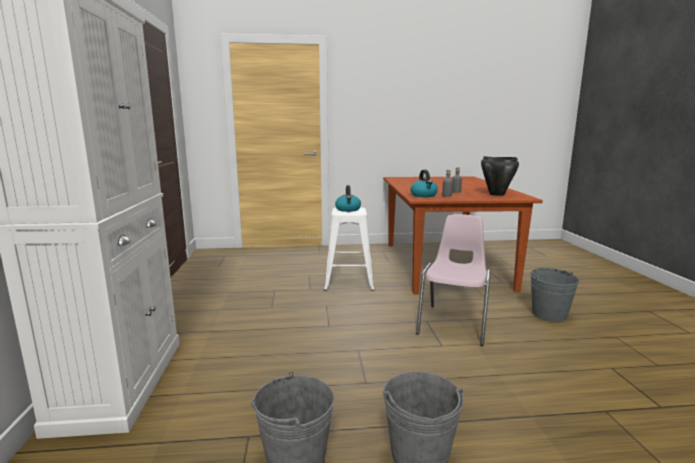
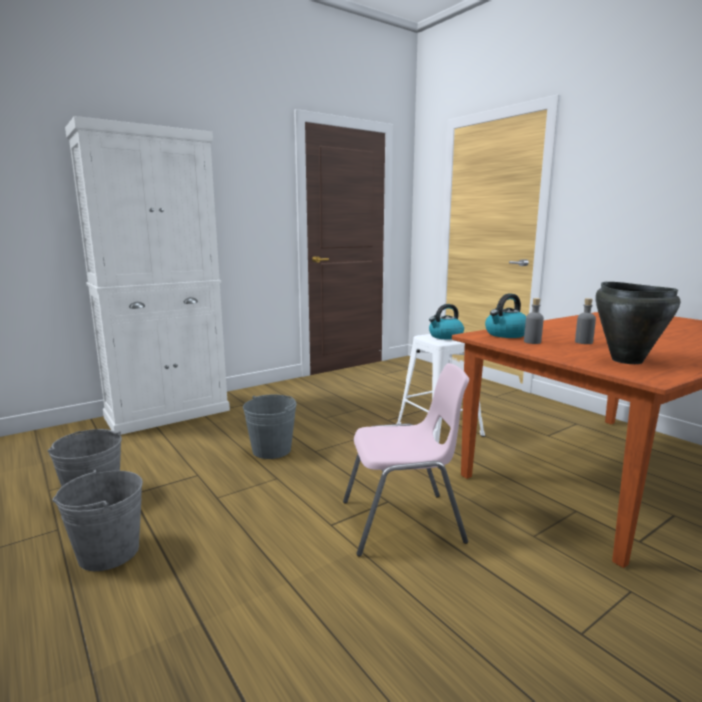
camera: 60 degrees right, 0 degrees up
(549, 314) = (561, 616): grey bucket -> grey bucket (271, 450)

